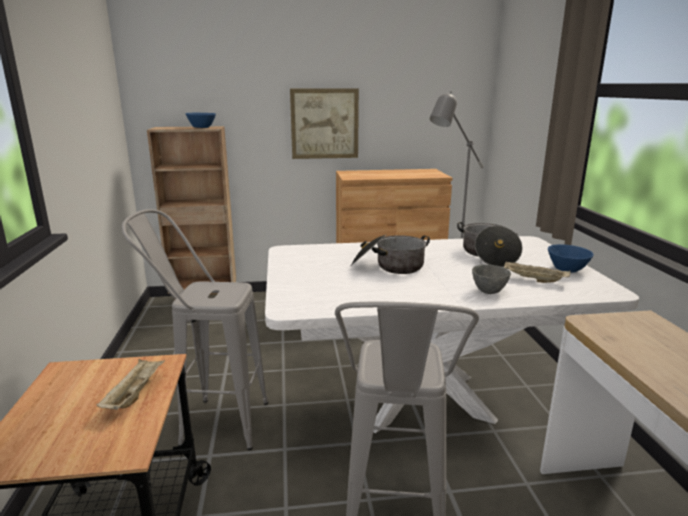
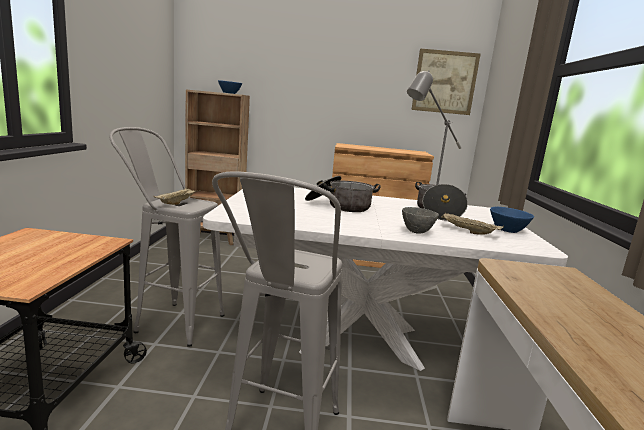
camera: 10 degrees right, 5 degrees down
(134, 394) = (67, 255): beige tray -> beige tray (177, 203)
(324, 124) = (332, 102): picture -> picture (444, 82)

